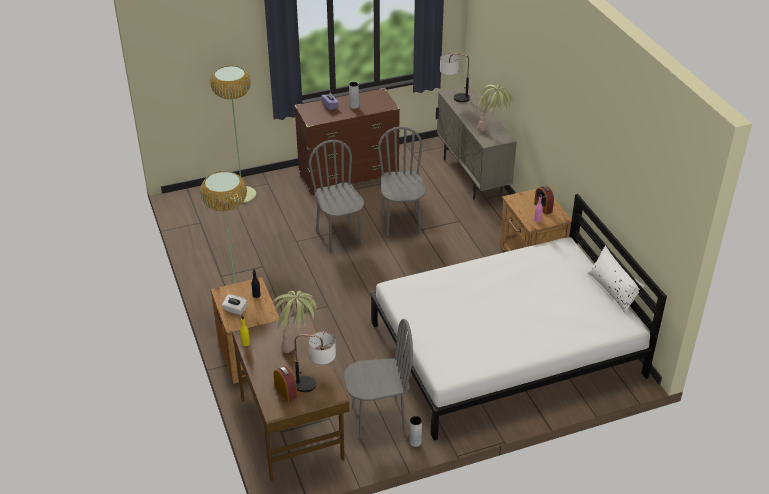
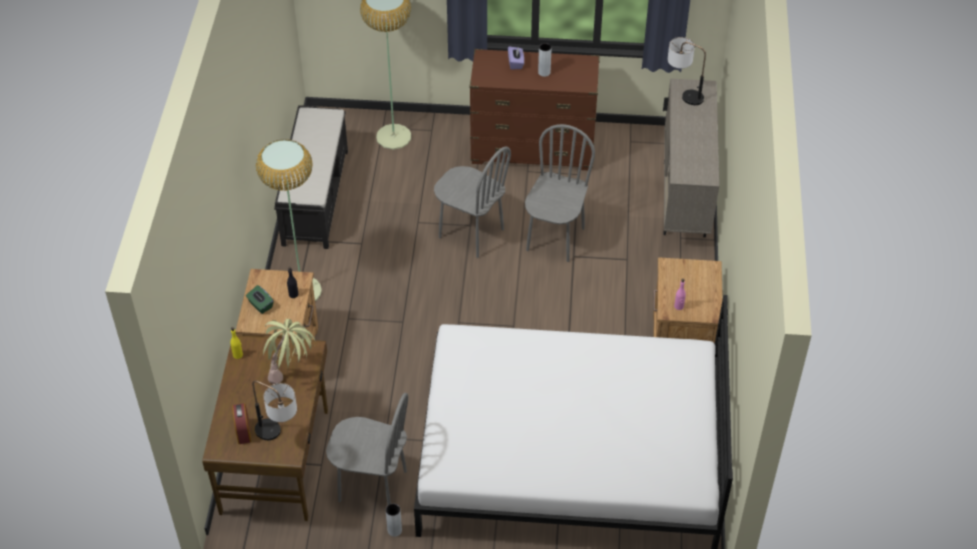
camera: 25 degrees right, 10 degrees up
(207, 247) = (315, 196): none -> black bench
(235, 310) = (260, 305): white tissue box -> green tissue box
(340, 237) = (471, 233): grey chair -> grey chair turned 120 degrees clockwise
(492, 129) = (700, 158): potted plant -> none
(543, 208) = (697, 291): alarm clock -> none
(613, 290) = (711, 436): white pillow -> none

